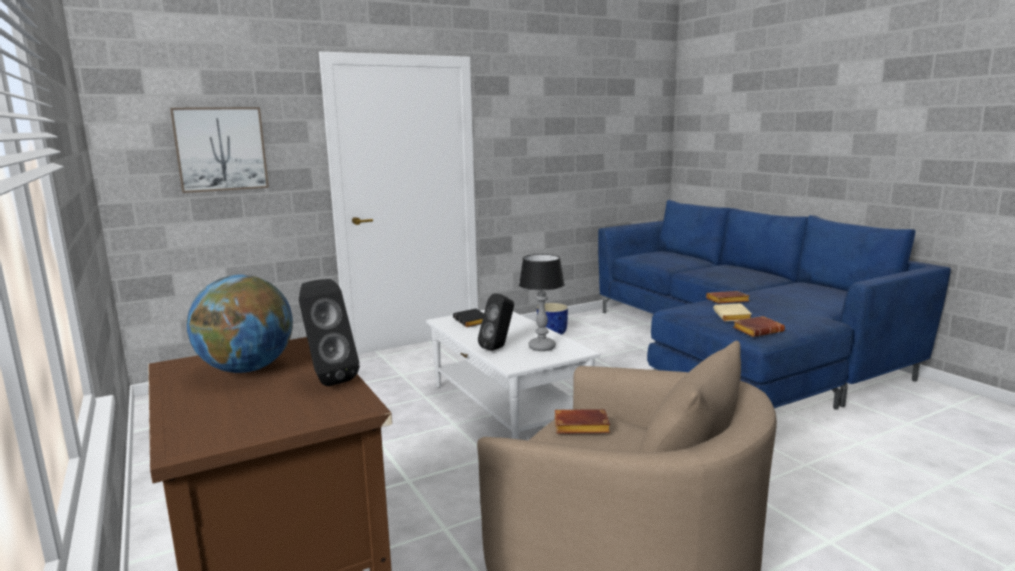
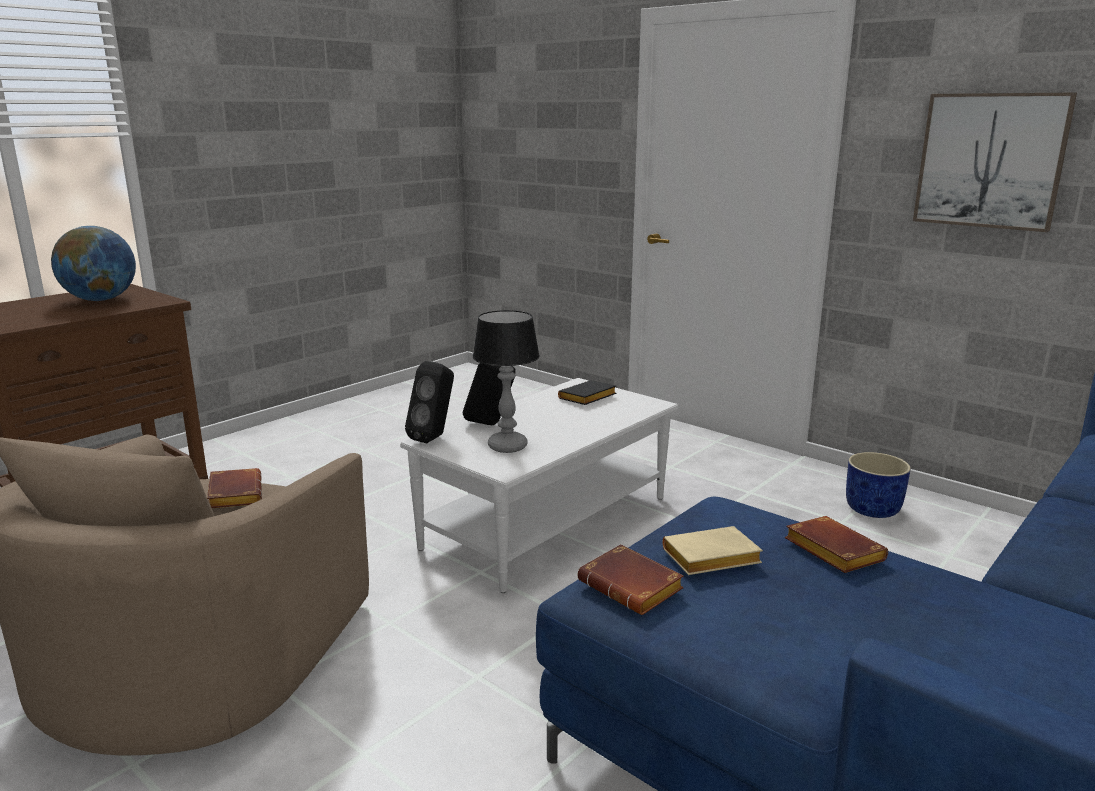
camera: 70 degrees right, 5 degrees up
(221, 149) = (542, 132): picture -> picture (990, 161)
(327, 379) = (63, 317): black speaker -> black speaker (434, 437)

